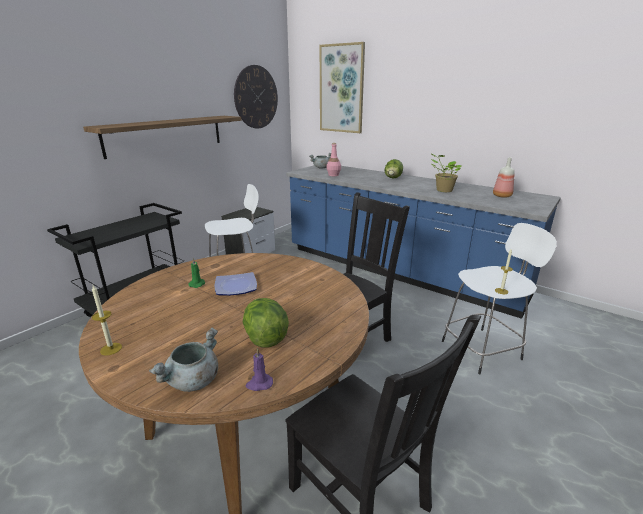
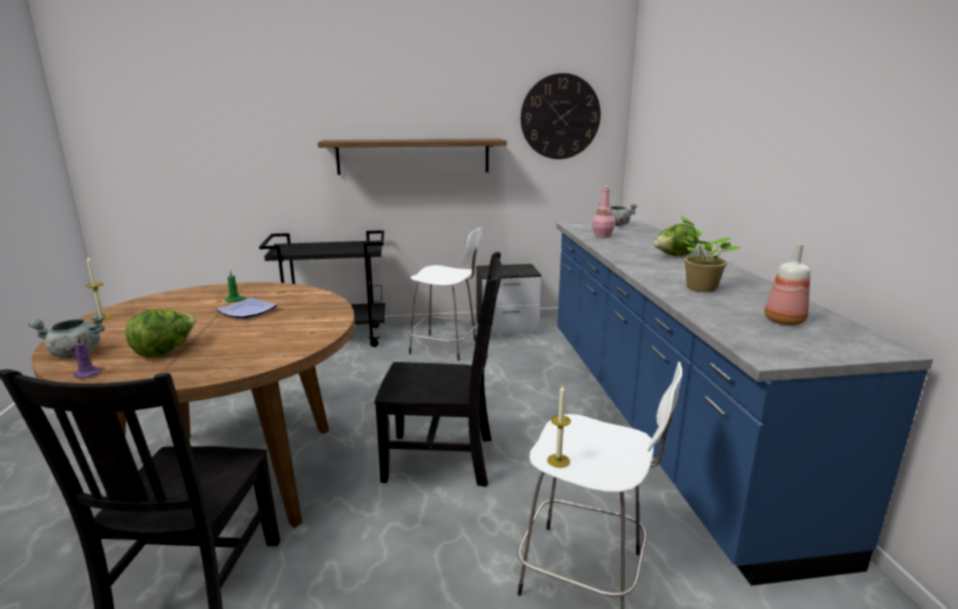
camera: 45 degrees right, 5 degrees down
(341, 89) = (672, 106): picture -> none

